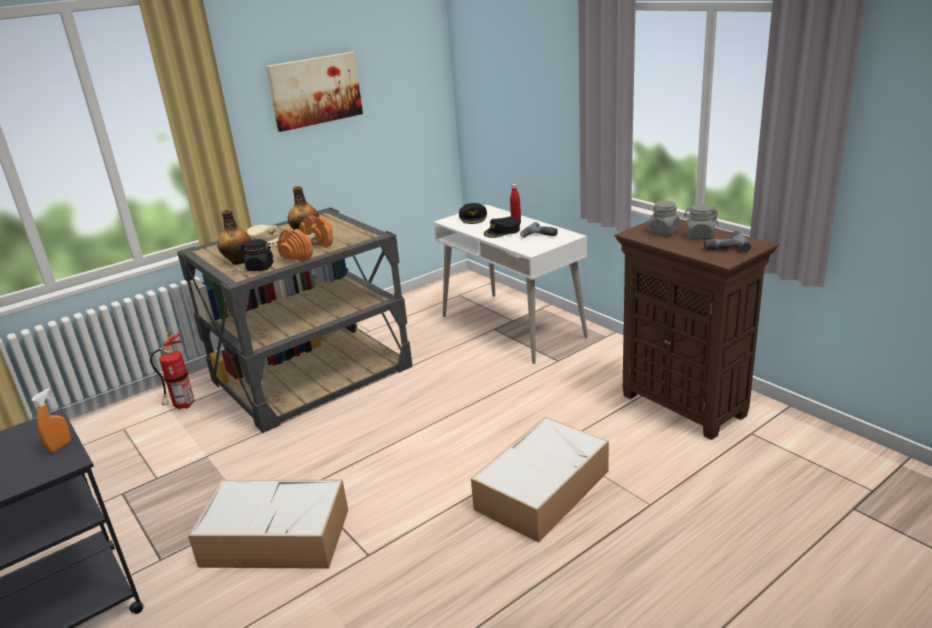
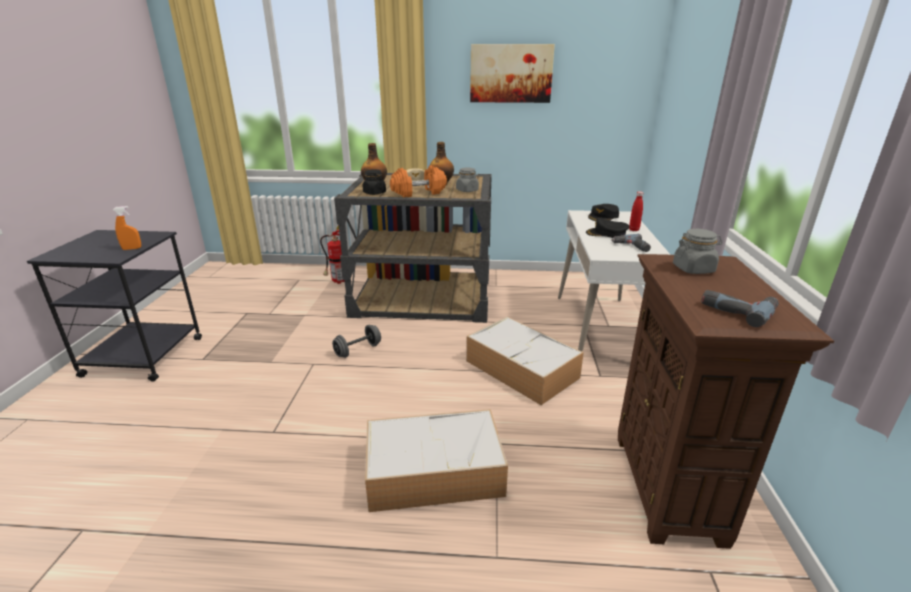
camera: 40 degrees right, 0 degrees up
(278, 537) = (257, 384): storage box -> storage box (523, 370)
(329, 452) = (358, 350): none -> grey dumbbell
(700, 236) = (729, 288): grey jar -> grey jar (467, 190)

